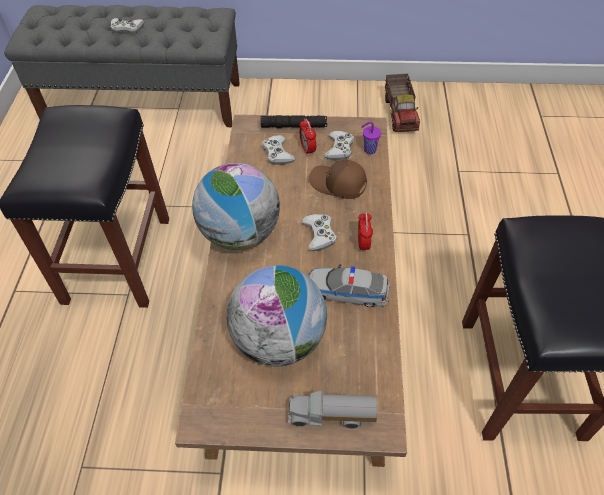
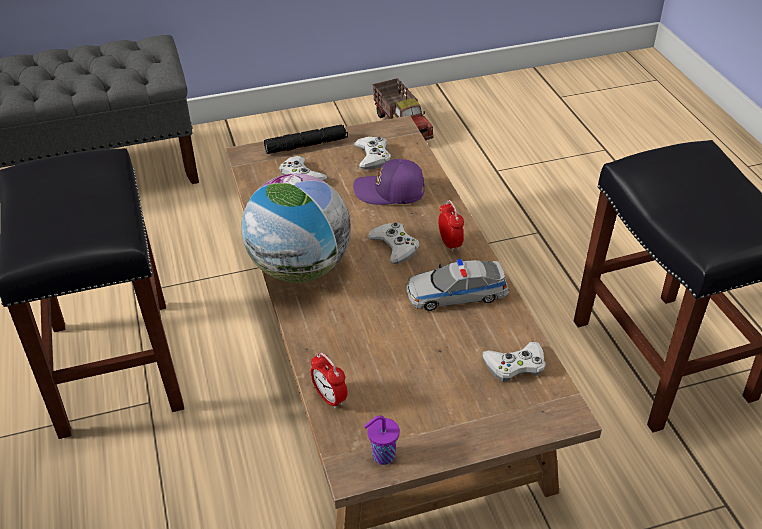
camera: 20 degrees left, 10 degrees down
(127, 28) = (42, 78): white game controller -> white game controller (515, 365)
(279, 340) = (404, 362): globe -> none
(307, 149) = (336, 165): alarm clock -> alarm clock (330, 398)
(331, 416) = (503, 419): toy truck -> none
(338, 184) = (390, 192): brown cap -> purple cap
(369, 150) = (408, 151): purple cup -> purple cup (382, 456)

